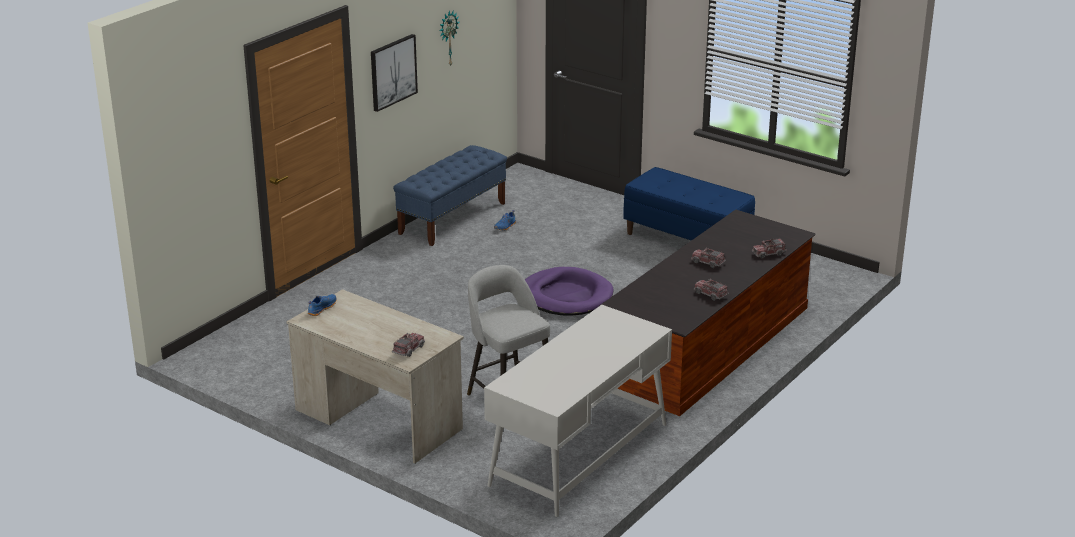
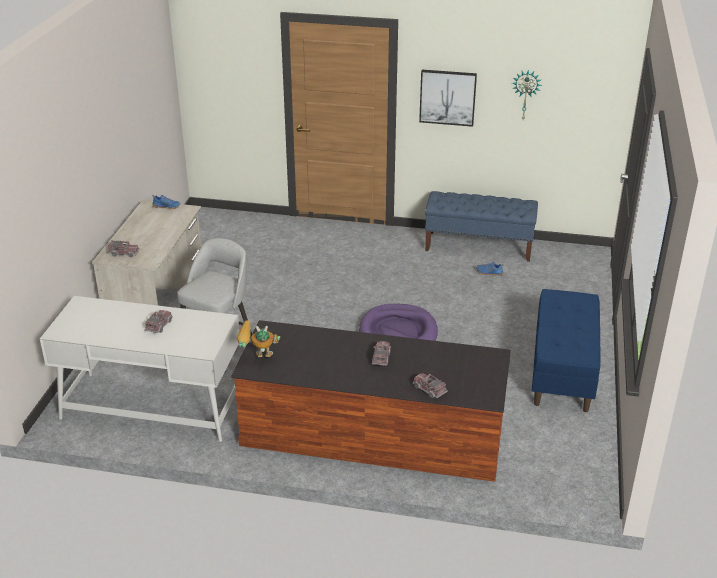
camera: 65 degrees right, 5 degrees up
(666, 318) = (256, 359): none -> toy robot
(710, 294) = (318, 373): toy truck -> toy truck (159, 325)

